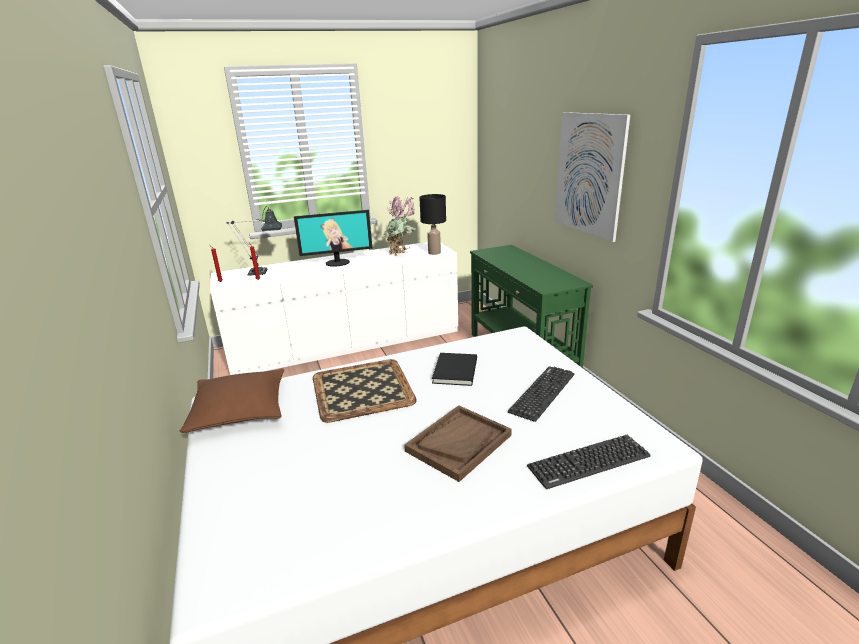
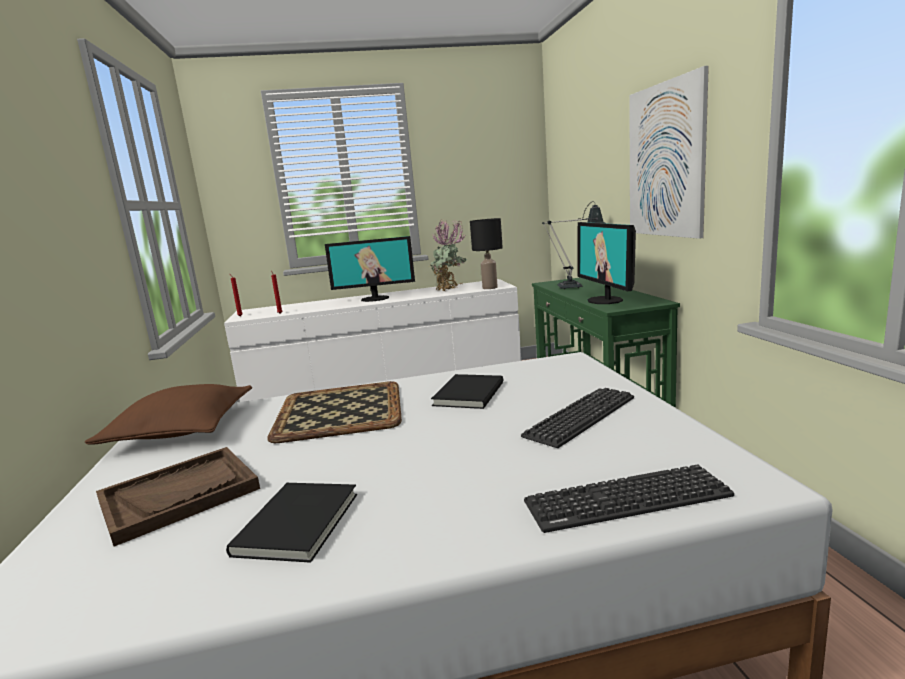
camera: 10 degrees right, 10 degrees down
(263, 272) = (290, 308): table lamp -> table lamp (576, 286)
(386, 490) = (302, 522): none -> black book
(458, 443) = (435, 470): brown tray -> brown tray (180, 495)
(537, 278) = (605, 300): none -> monitor

